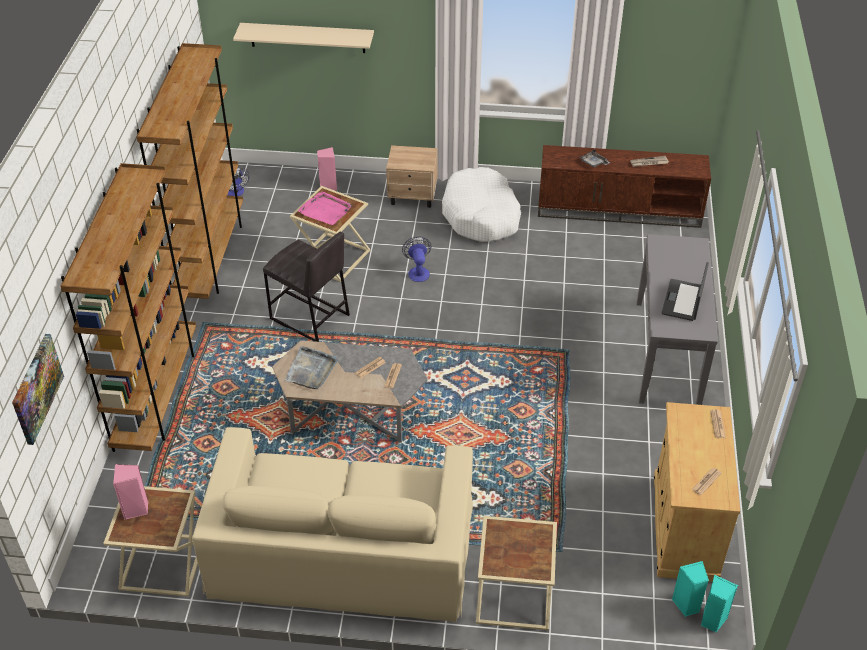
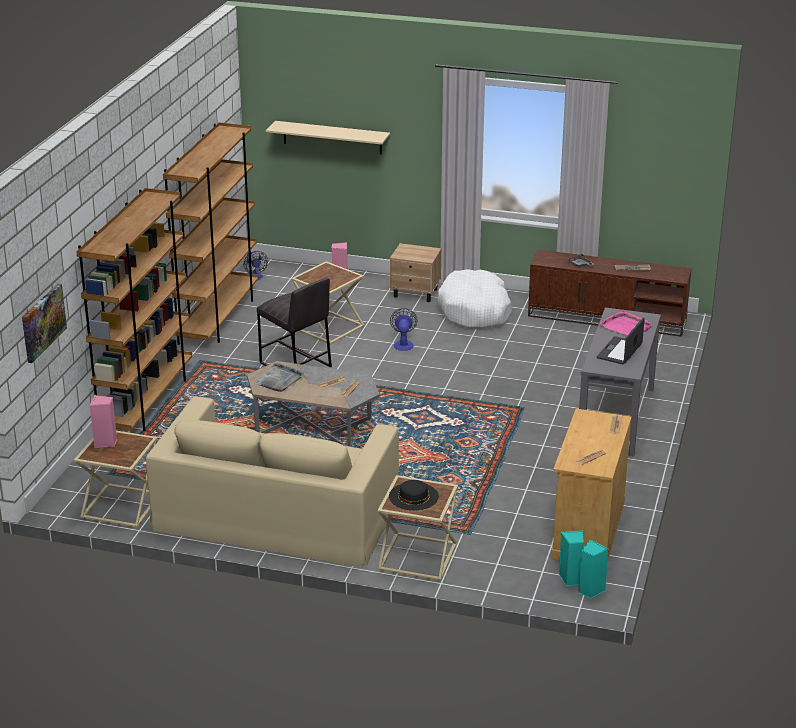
camera: 10 degrees right, 15 degrees down
(325, 210) = (324, 277): pink tray -> pink tray (626, 326)
(512, 548) = (413, 496): none -> black hat

